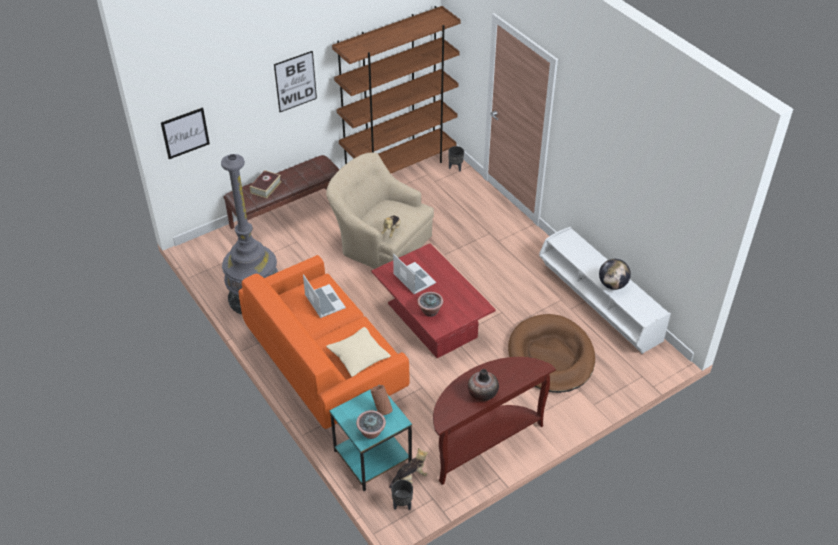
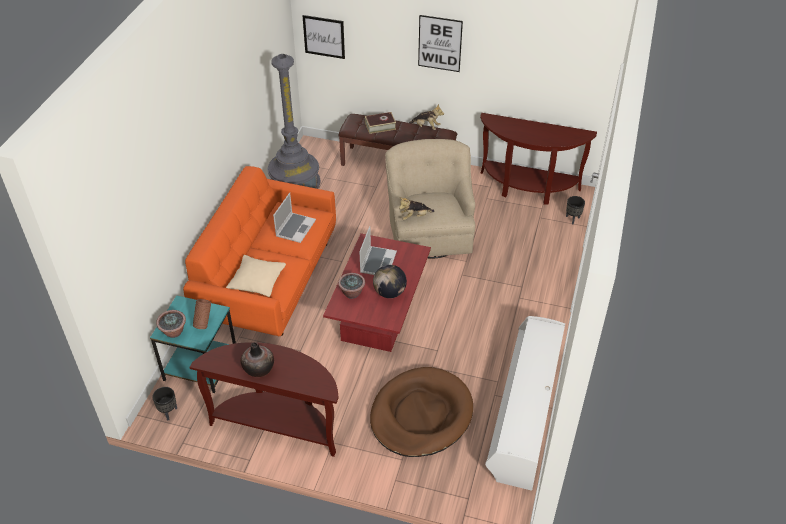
camera: 50 degrees right, 0 degrees up
(399, 168) = (527, 189): brown bookcase -> brown console table
(410, 477) = (200, 400): plush toy -> plush toy (426, 127)
(612, 285) = (525, 396): globe -> globe (389, 292)

